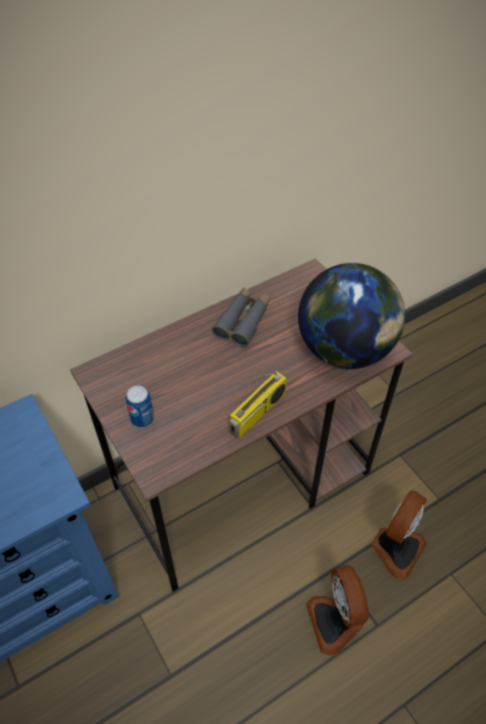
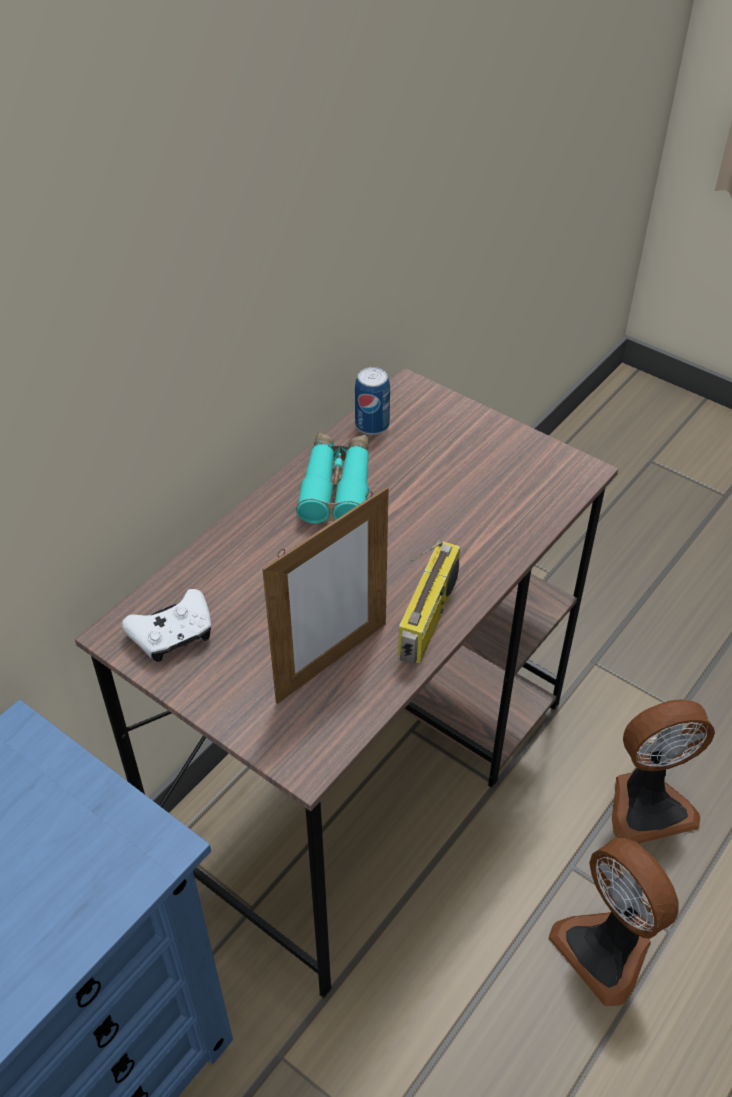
camera: 20 degrees left, 5 degrees down
(119, 382) = (173, 635): none -> white game controller
(142, 418) = (242, 681): can -> can (372, 425)
(194, 422) = (332, 662): none -> picture frame
(243, 321) = (337, 486): grey binoculars -> turquoise binoculars
(345, 349) = (516, 487): globe -> none
(395, 548) = (647, 804): fan -> fan turned 60 degrees clockwise

